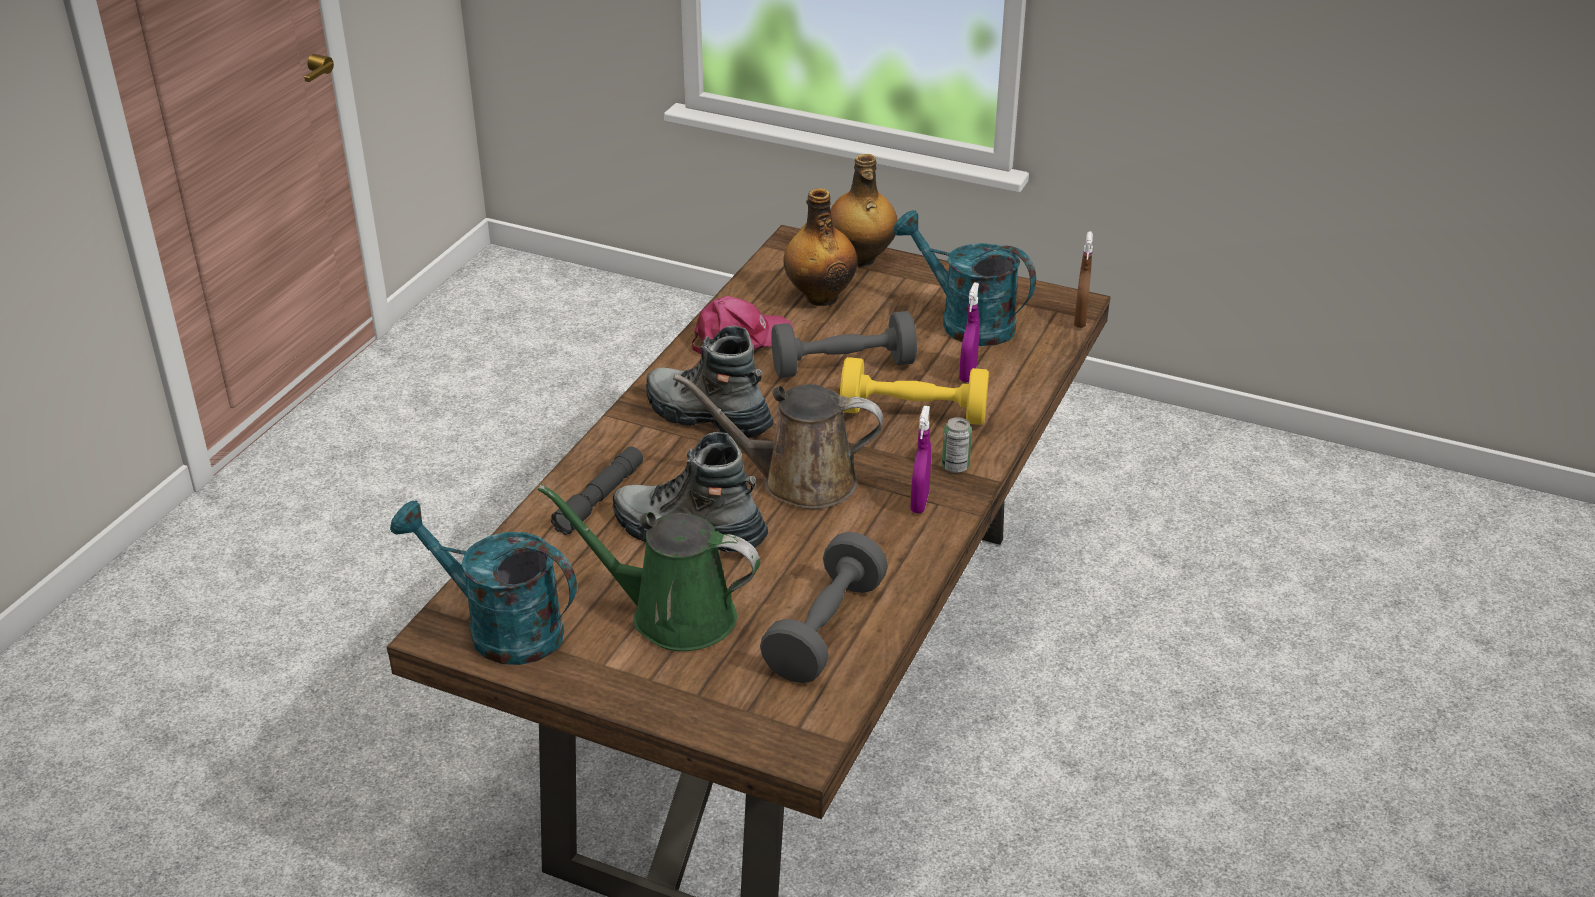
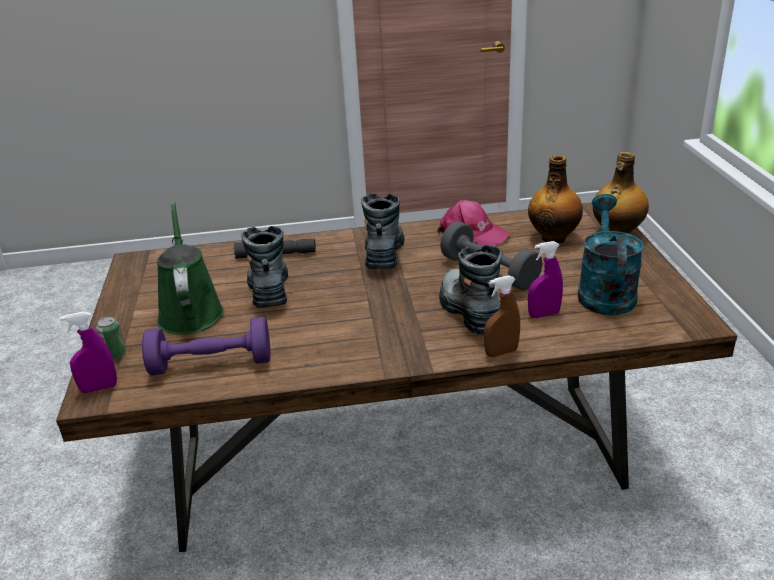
camera: 60 degrees right, 5 degrees down
(500, 628) = (145, 273): turquoise watering can -> none
(798, 481) = (352, 302): brown watering can -> none
(825, 630) = (211, 364): grey dumbbell -> purple dumbbell
(913, 414) = (470, 312): yellow dumbbell -> boot
(919, 502) = (374, 350): purple spray bottle -> purple spray bottle (99, 388)
(955, 466) = (429, 348): can -> can (115, 354)
(1080, 320) = (681, 333): brown spray bottle -> brown spray bottle (501, 352)

